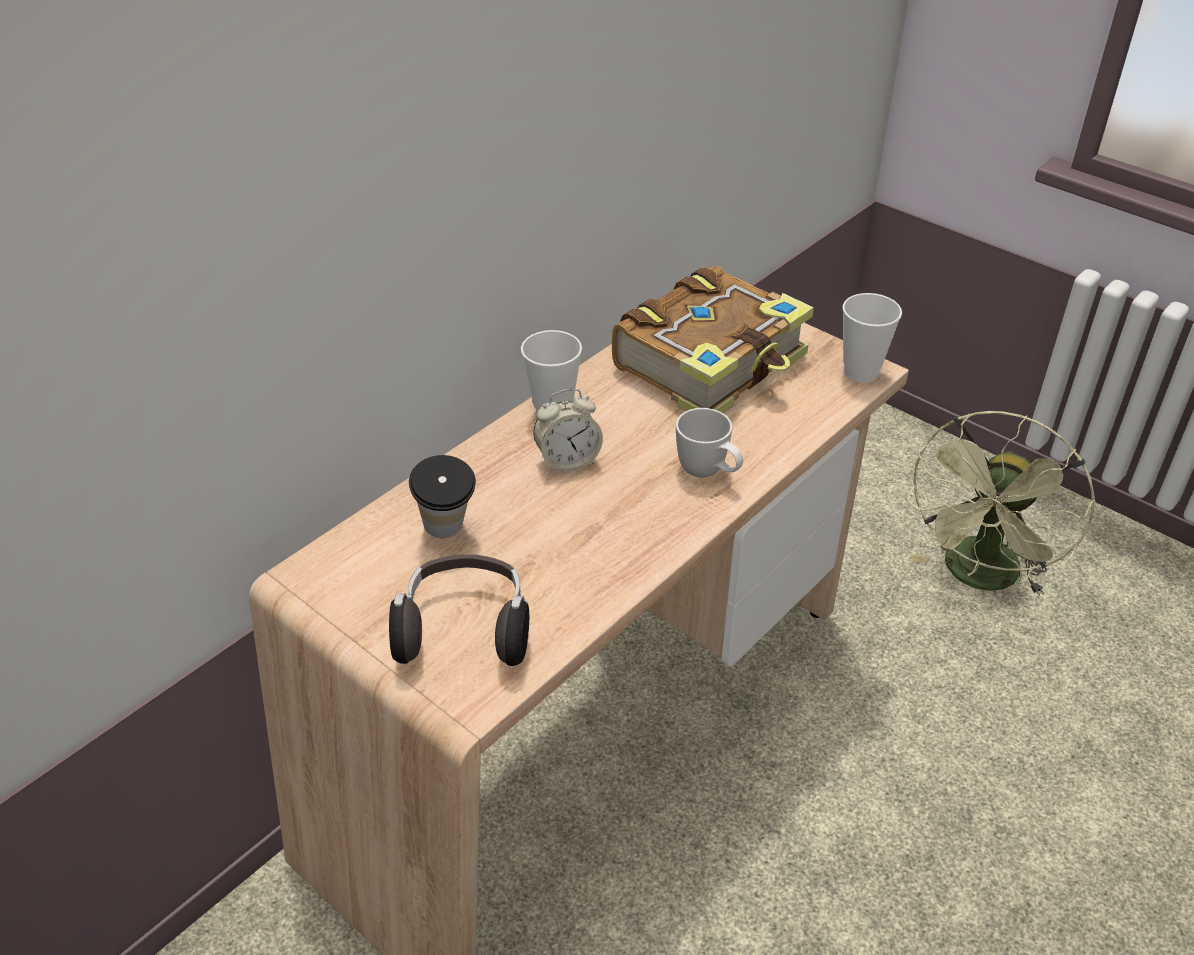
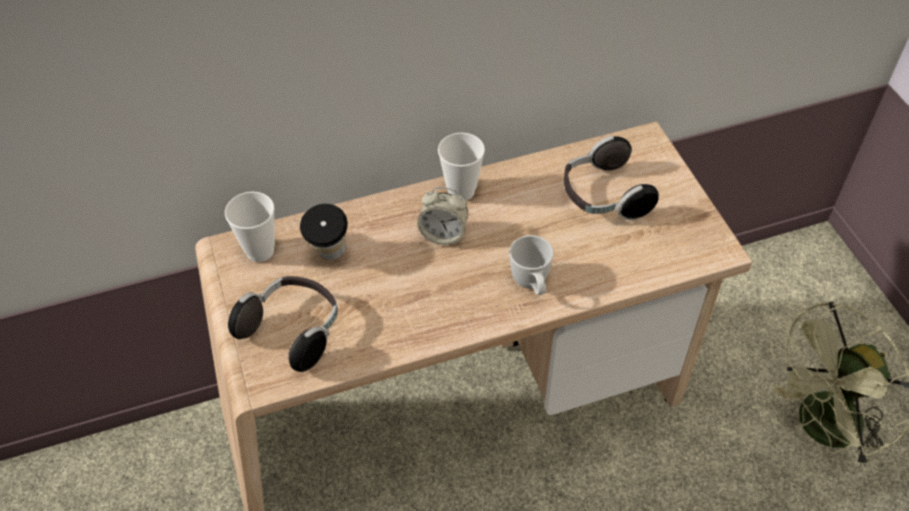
camera: 30 degrees right, 10 degrees up
(713, 363) = (603, 196): book -> headphones
(860, 372) = (710, 249): cup -> cup (260, 251)

